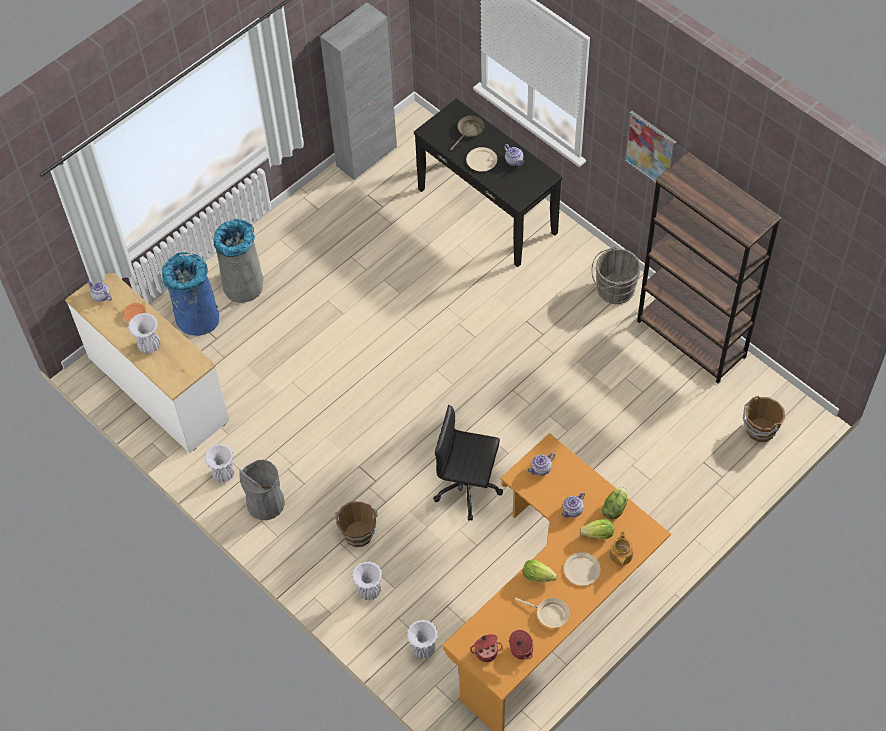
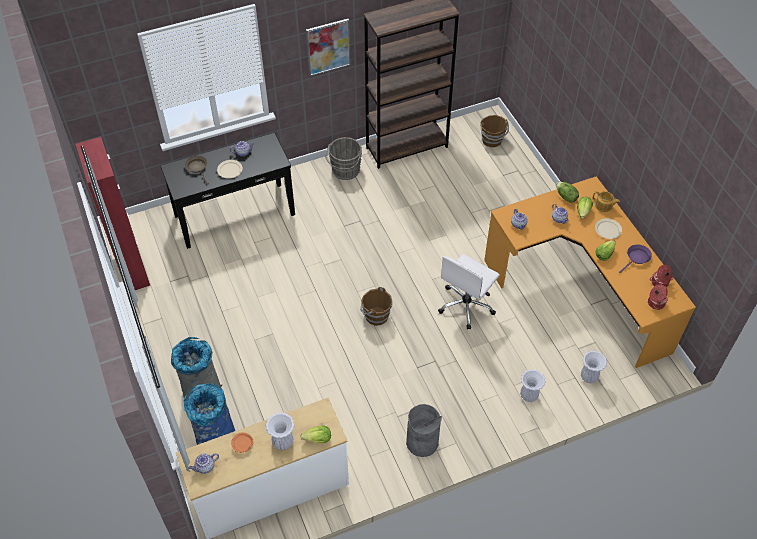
camera: 70 degrees left, 5 degrees down
(164, 374) = (318, 439): none -> lettuce
(224, 474) = (381, 464): white vase -> none
(358, 532) = (475, 387): brown bucket -> brown bucket (376, 316)
(366, 156) = (133, 270): grey cabinet -> red cabinet
(468, 487) = (466, 305): black office chair -> white office chair
(549, 614) = (636, 258): beige frying pan -> purple frying pan

